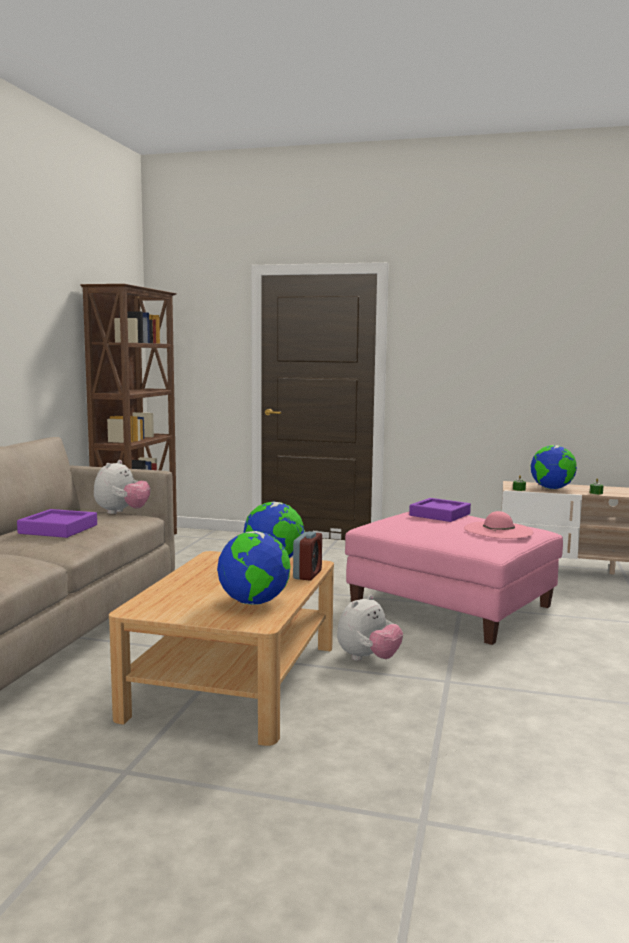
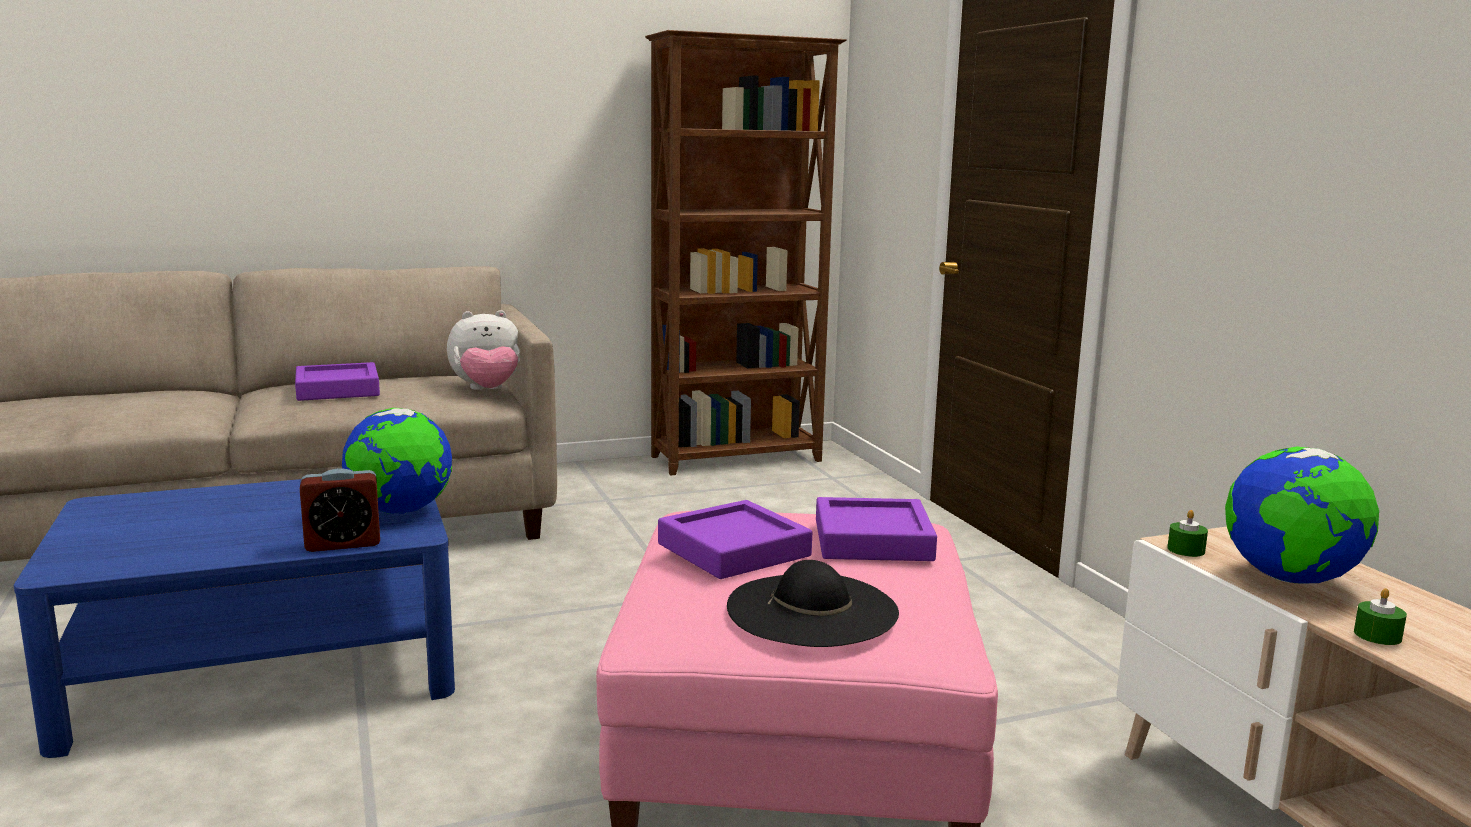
camera: 55 degrees right, 5 degrees up
(234, 679) = (264, 666): beige coffee table -> blue coffee table
(254, 603) = (162, 547): globe -> none
(368, 659) = (423, 739): plush toy -> none
(426, 527) = (733, 550): none -> purple tray
(498, 530) = (812, 609): pink hat -> black hat

